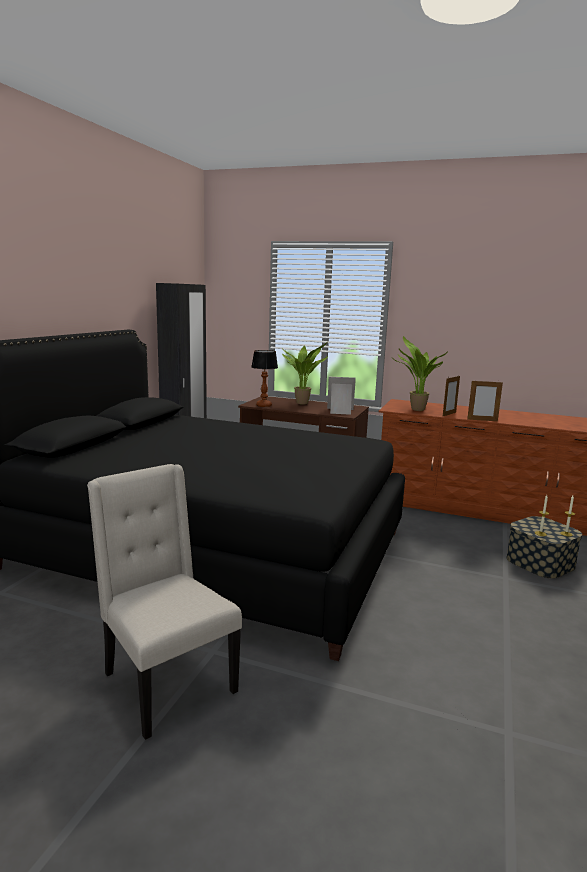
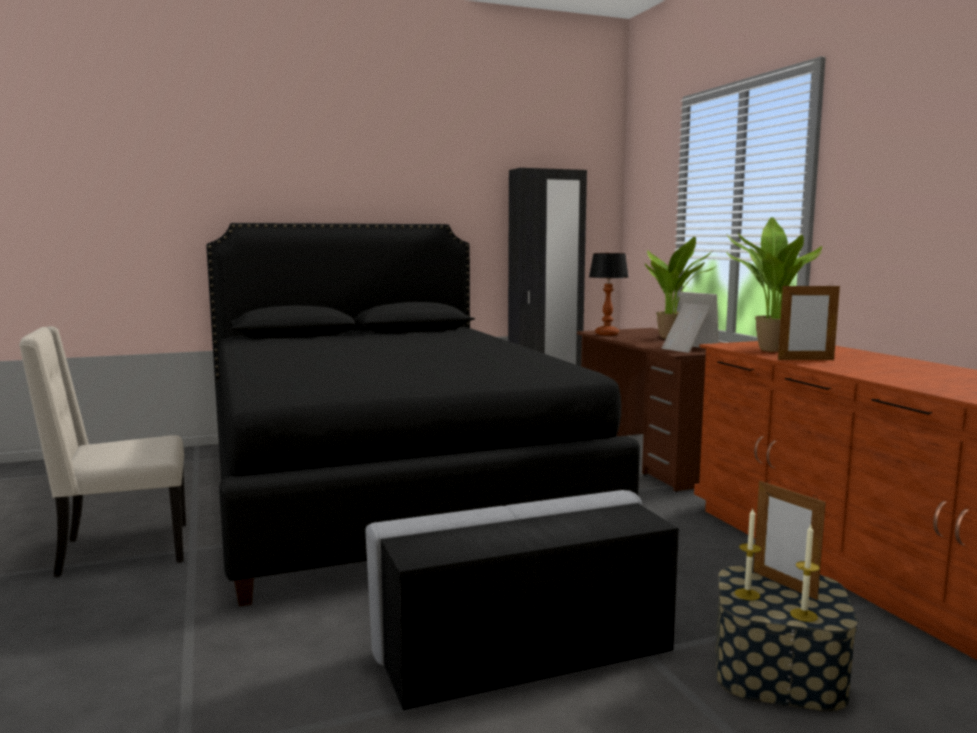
camera: 50 degrees right, 5 degrees down
(166, 683) = (121, 550): beige chair -> beige chair turned 120 degrees counterclockwise
(480, 601) = (524, 651): none -> grey ottoman
(482, 420) = (836, 371): picture frame -> picture frame (784, 585)

